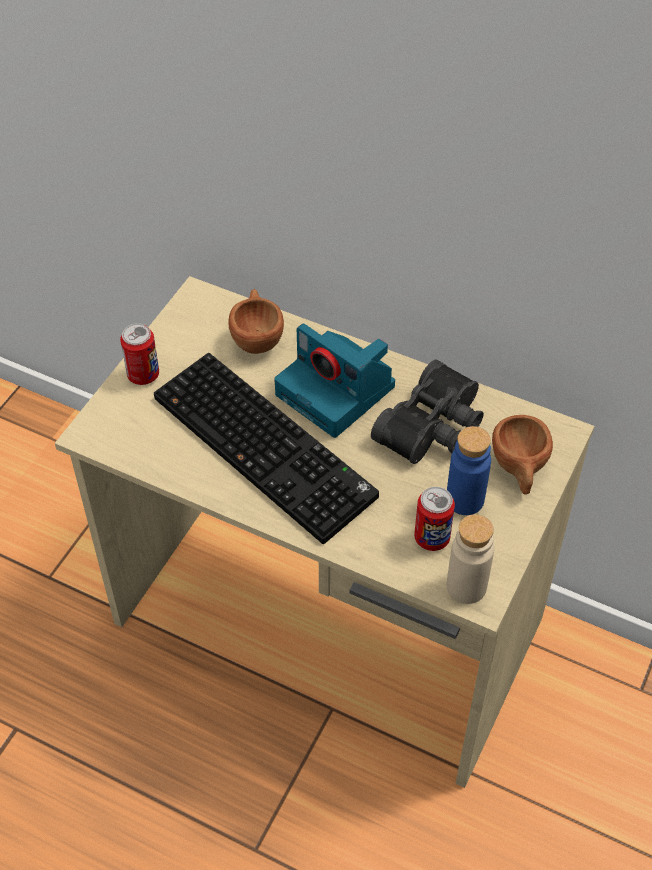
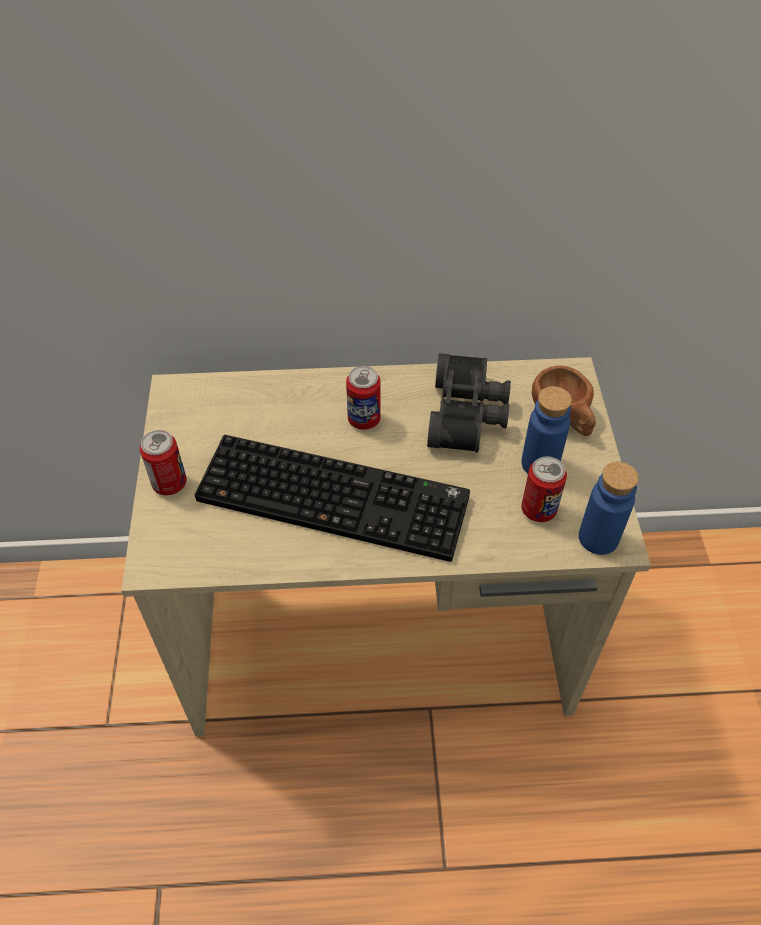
camera: 30 degrees left, 0 degrees up
(256, 336) = (255, 402): brown cup -> none
(338, 391) = (364, 419): camera -> can
(466, 586) = (598, 538): beige bottle -> blue bottle

